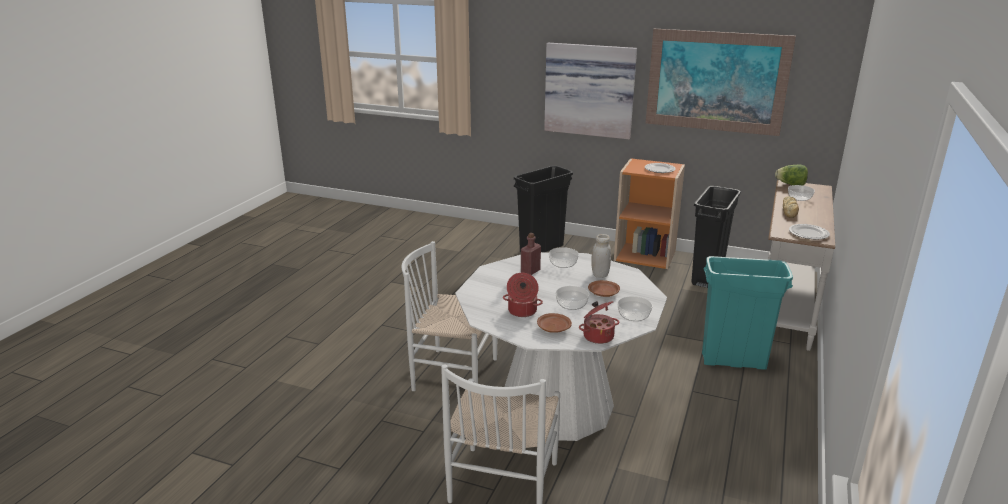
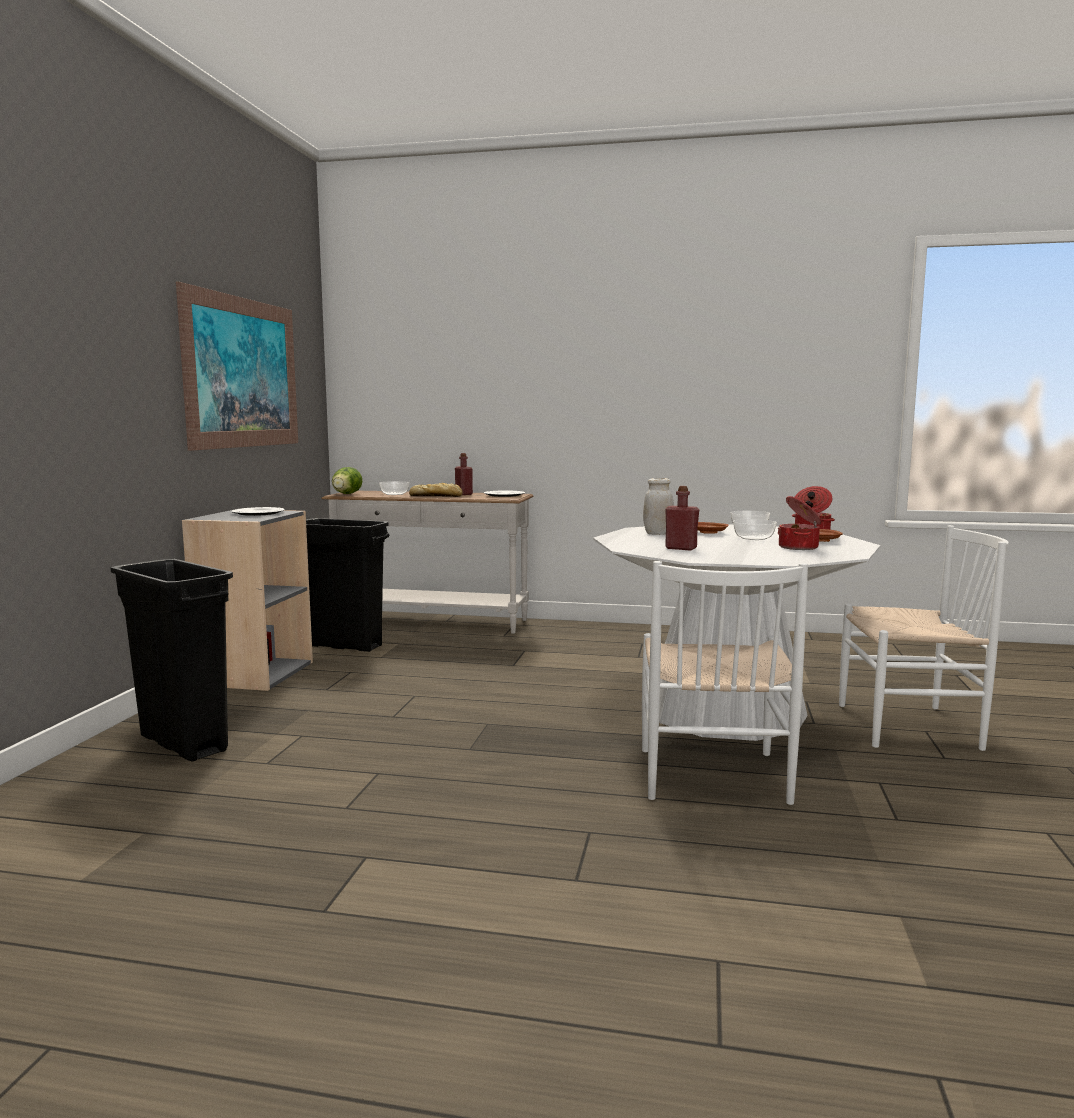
camera: 100 degrees left, 15 degrees down
(563, 264) = (641, 541): bowl -> none
(590, 90) = (110, 397): picture -> none
(645, 255) = (255, 673): orange bookcase -> grey bookcase
(734, 361) = (565, 642): turquoise trash can -> none
(811, 220) = (463, 494): none -> red bottle

